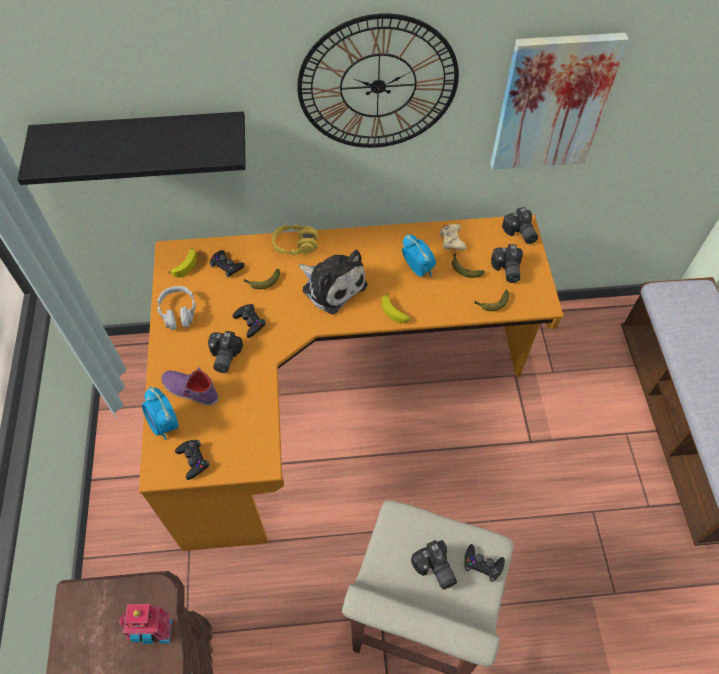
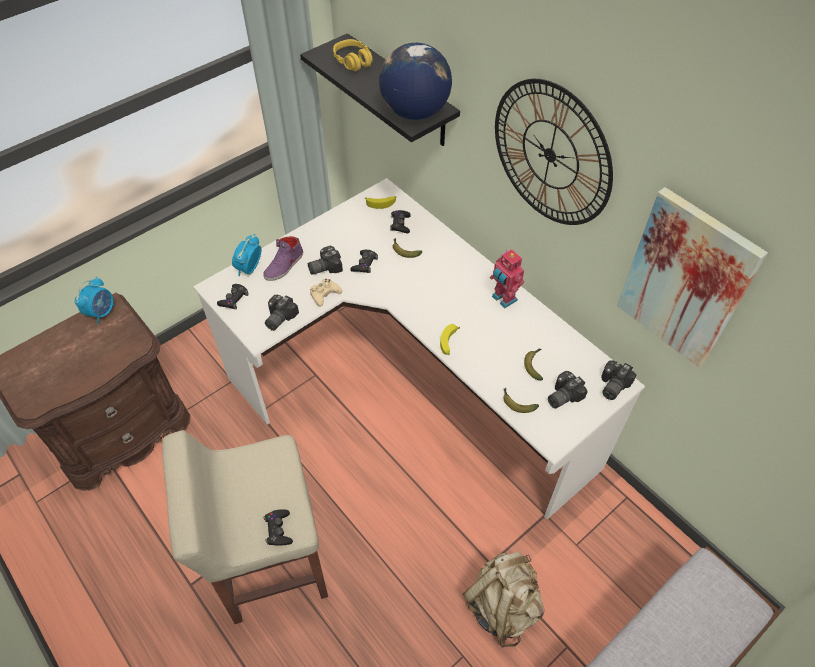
camera: 55 degrees right, 5 degrees down
(157, 634) = (111, 361): toy robot -> toy robot (503, 299)
(178, 312) = (340, 223): grey headphones -> none
(190, 390) = (284, 266): purple shoe -> purple shoe turned 135 degrees counterclockwise
(212, 142) = (414, 112): none -> globe
(295, 245) = (454, 249): yellow headphones -> yellow headphones (353, 61)
(329, 395) = (412, 389): orange desk -> white desk
(332, 285) = (438, 291): plush toy -> none
(417, 268) = (504, 334): alarm clock -> alarm clock (102, 312)
(434, 570) = (252, 497): camera -> camera (278, 318)
(452, 240) = (555, 341): beige game controller -> beige game controller (324, 294)
(569, 456) = (502, 605): none -> beige backpack

